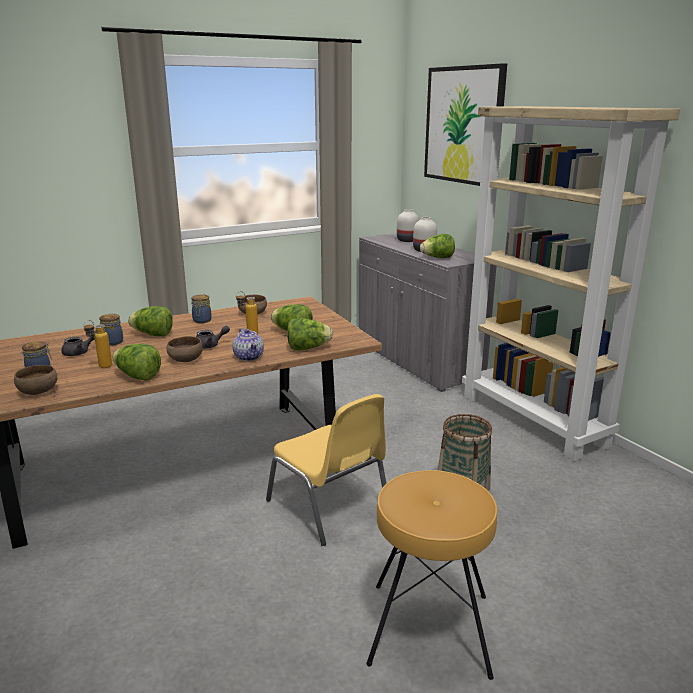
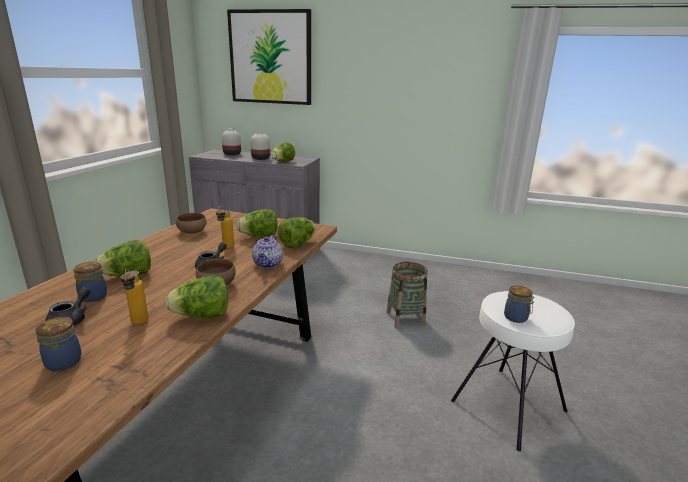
camera: 45 degrees left, 0 degrees up
(38, 391) = (110, 380): brown bowl -> none
(202, 321) = (154, 250): jar -> jar (516, 318)
(249, 357) = (268, 264): teapot -> teapot turned 75 degrees clockwise
(330, 507) = (350, 368): yellow chair -> none
(429, 627) = (507, 405): brown stool -> white stool
(534, 420) = (377, 262): beige bookcase -> none

